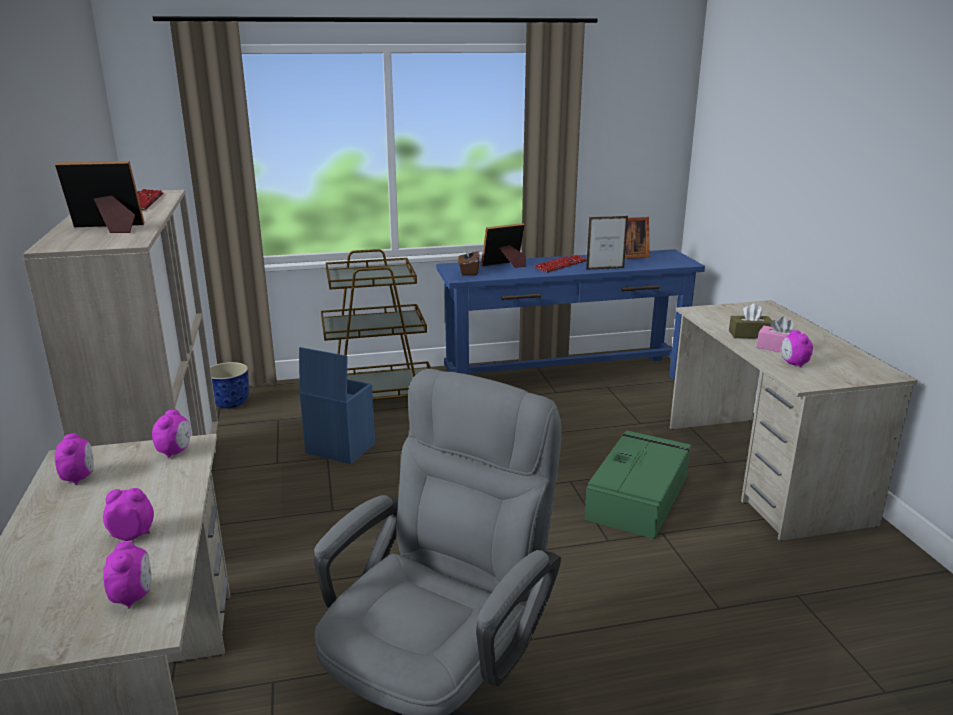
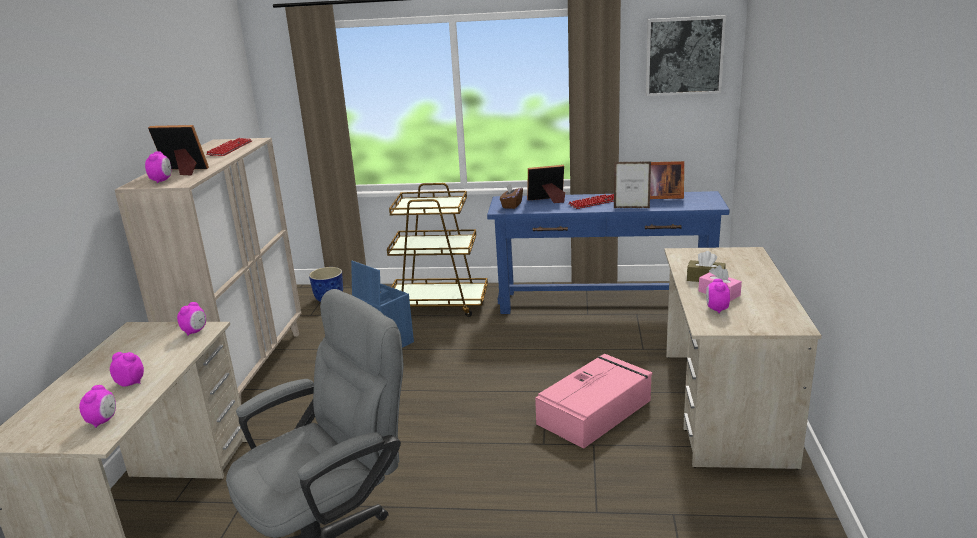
camera: 20 degrees right, 0 degrees up
(79, 478) = (129, 342): alarm clock -> alarm clock (162, 180)
(638, 496) = (595, 411): green storage box -> pink storage box
(640, 102) = (684, 56): none -> picture

